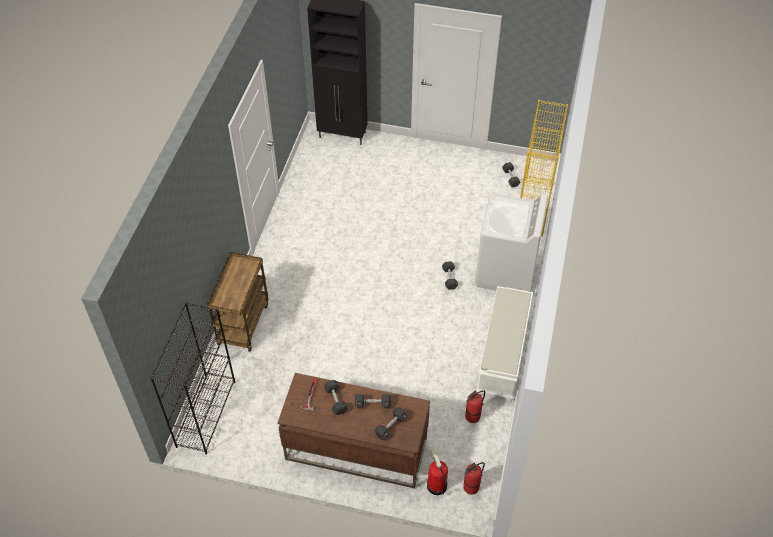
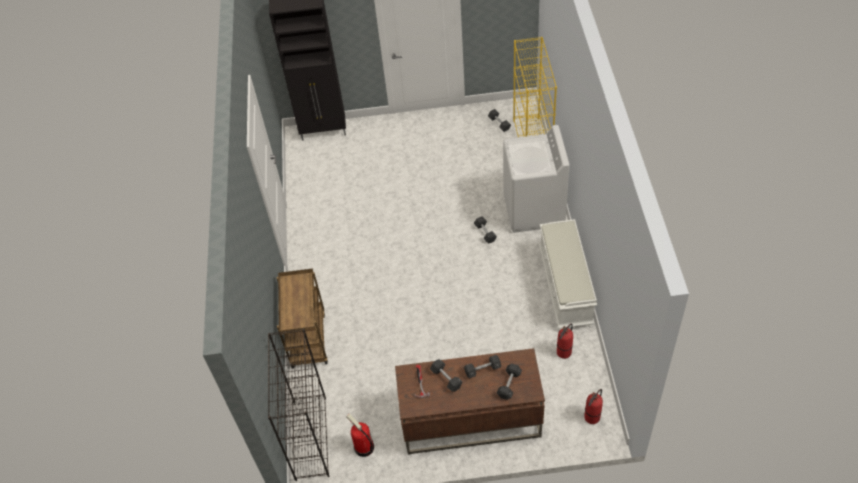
camera: 15 degrees left, 0 degrees up
(436, 485) = (560, 427): fire extinguisher -> fire extinguisher (363, 447)

